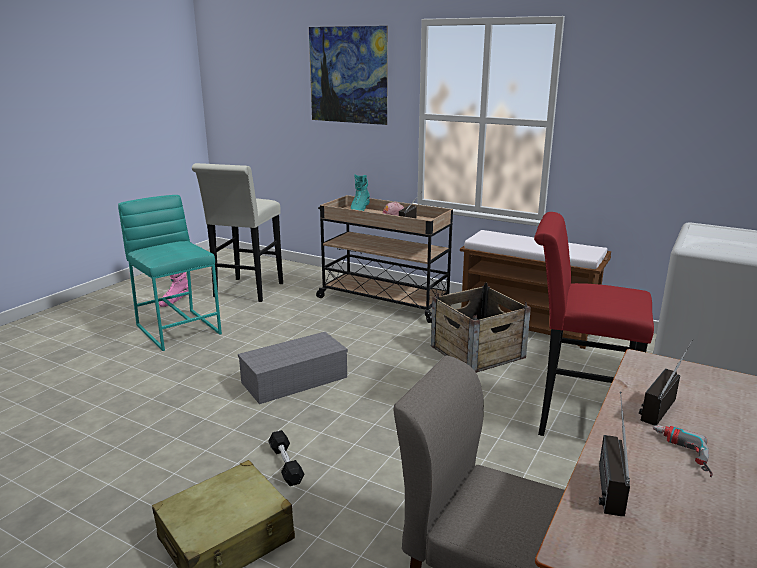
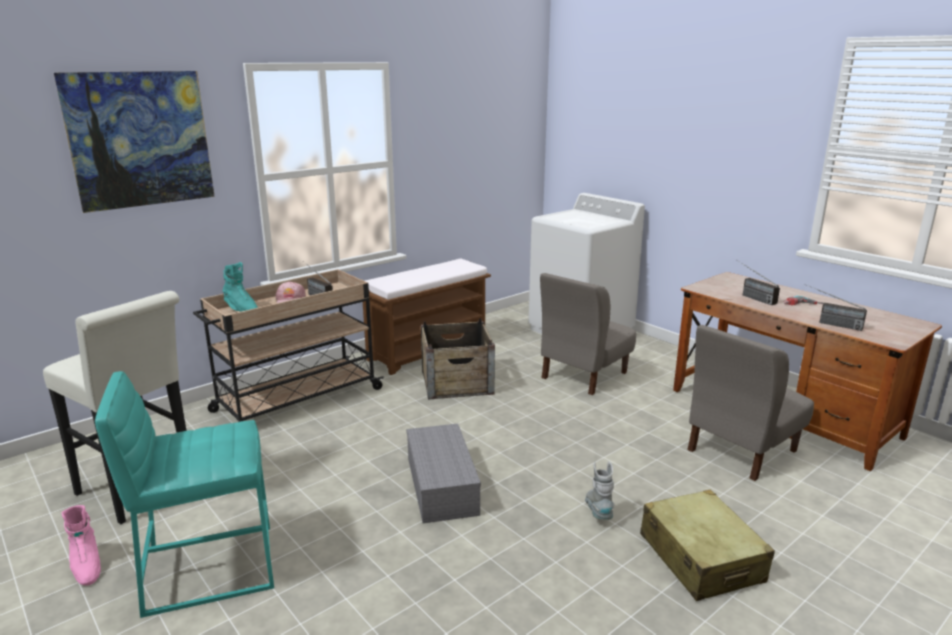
camera: 70 degrees left, 0 degrees up
(286, 464) = (598, 512): black dumbbell -> grey boot
(574, 420) = (583, 375): red stool -> grey chair

